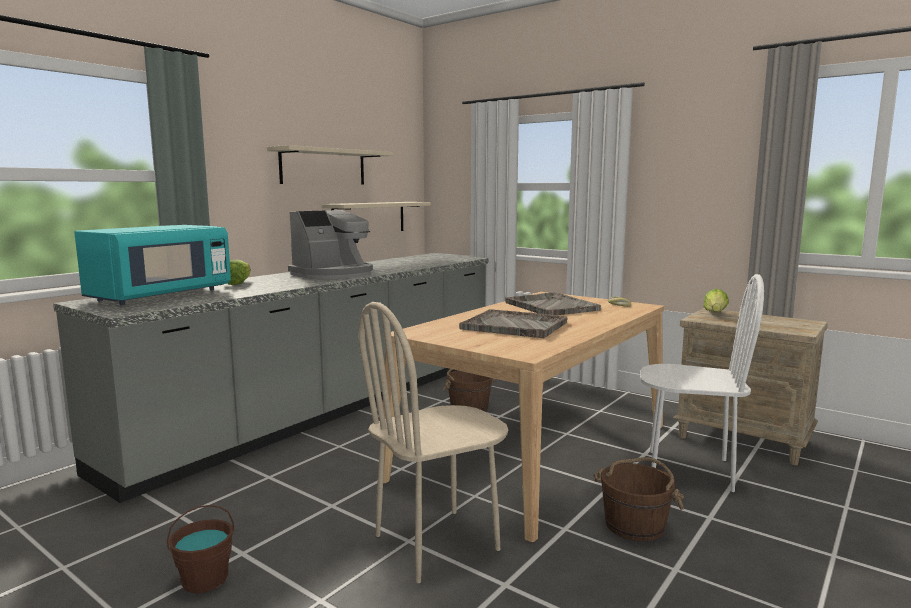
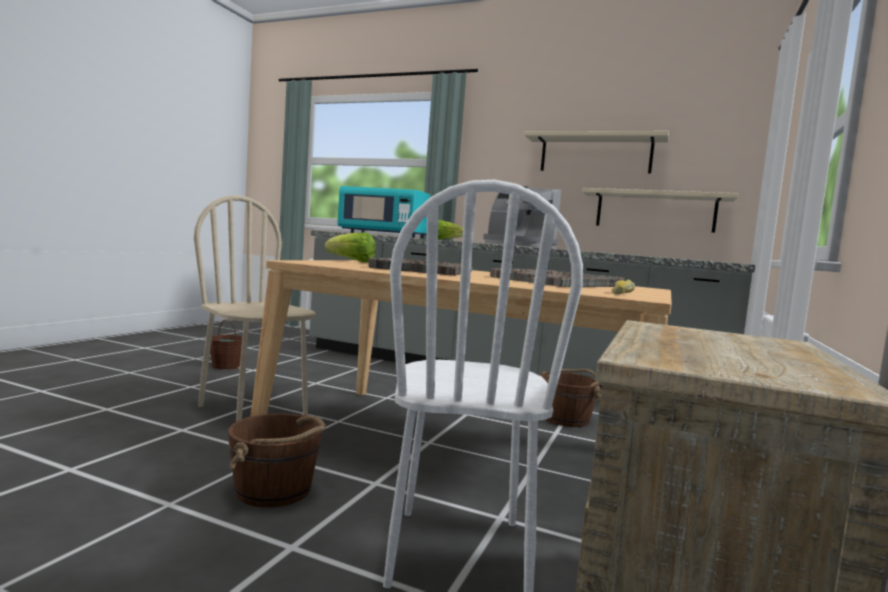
camera: 75 degrees right, 5 degrees down
(715, 314) = (738, 337): lettuce -> lettuce (352, 261)

